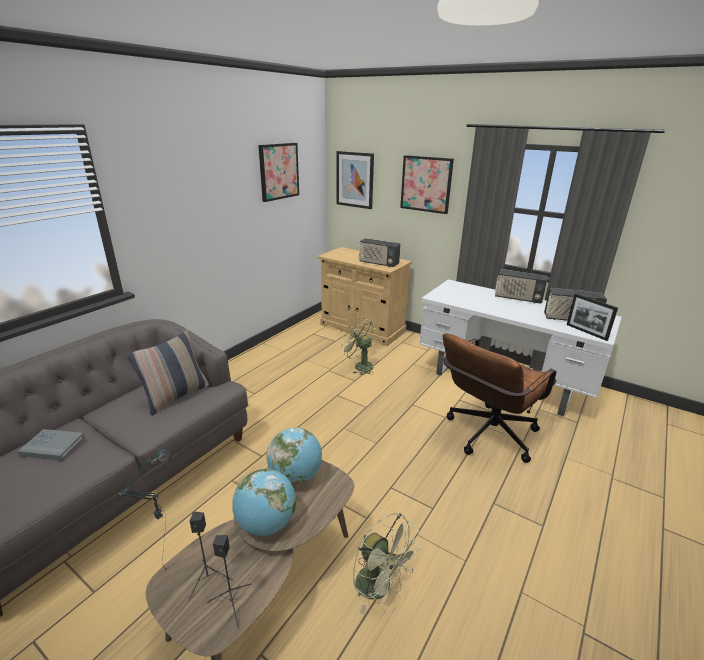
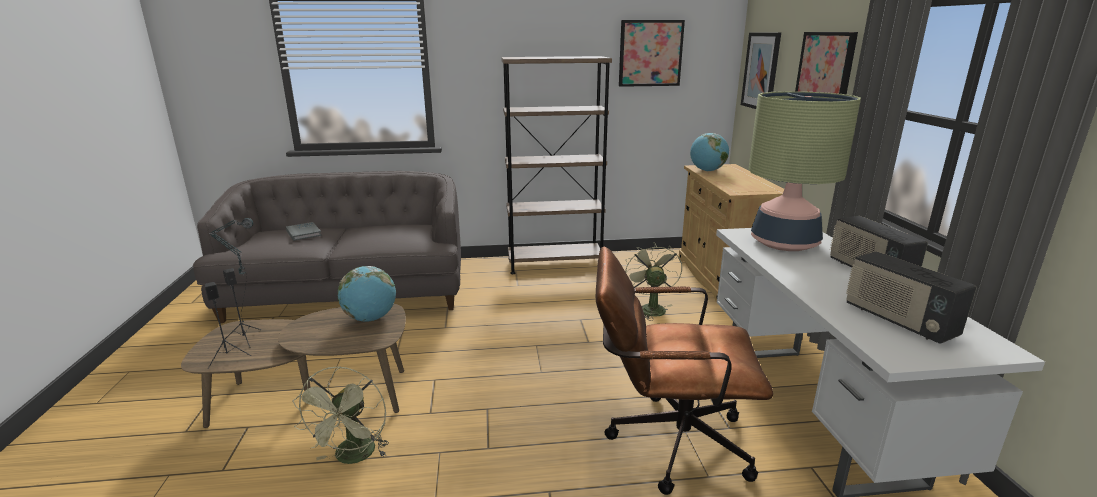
camera: 50 degrees right, 5 degrees down
(176, 396) = (399, 236): pillow -> none
(250, 363) = (555, 264): none -> brown bookcase
(266, 524) = (305, 330): globe -> globe (707, 171)
(378, 263) = (737, 185): radio -> none
(462, 295) = (784, 243): none -> table lamp
(586, 332) = (881, 342): picture frame -> none

